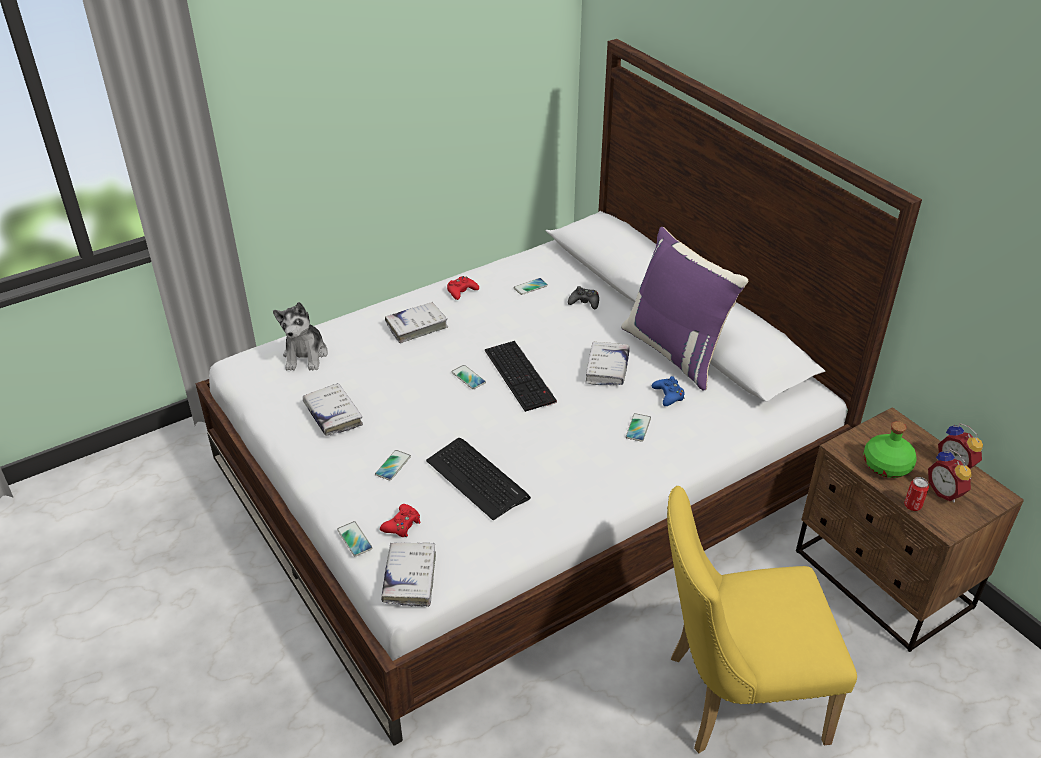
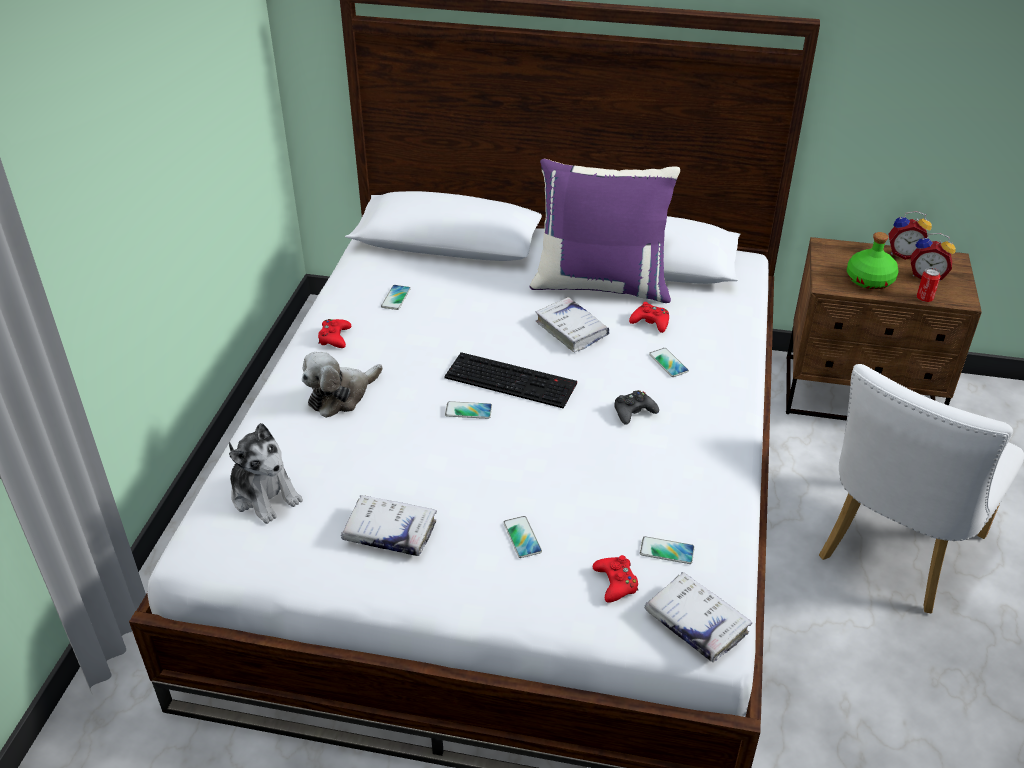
camera: 45 degrees left, 0 degrees up
(354, 539) = (595, 630): phone -> phone (667, 551)
(417, 326) = (341, 396): white book -> plush toy
(477, 479) = (614, 493): keyboard -> none
(584, 302) = (465, 285): black game controller -> black game controller (633, 412)
(668, 395) = (650, 322): blue game controller -> red game controller
(733, 698) = (894, 553): yellow chair -> white chair

